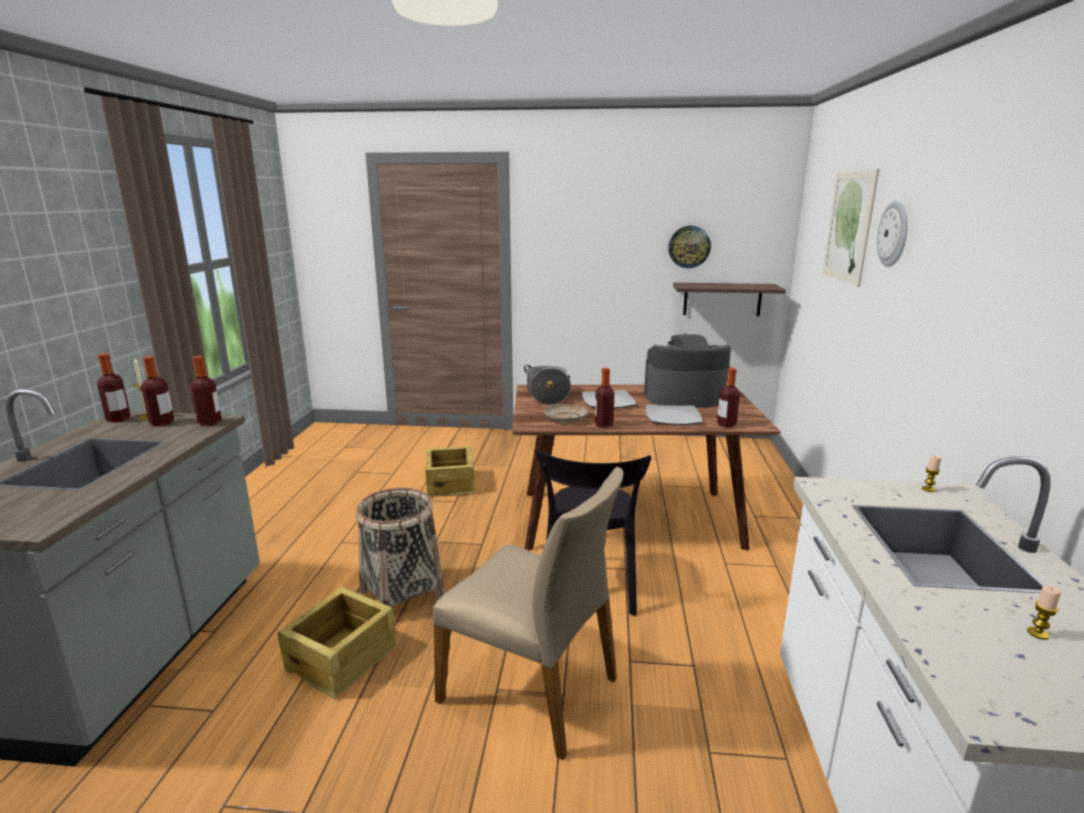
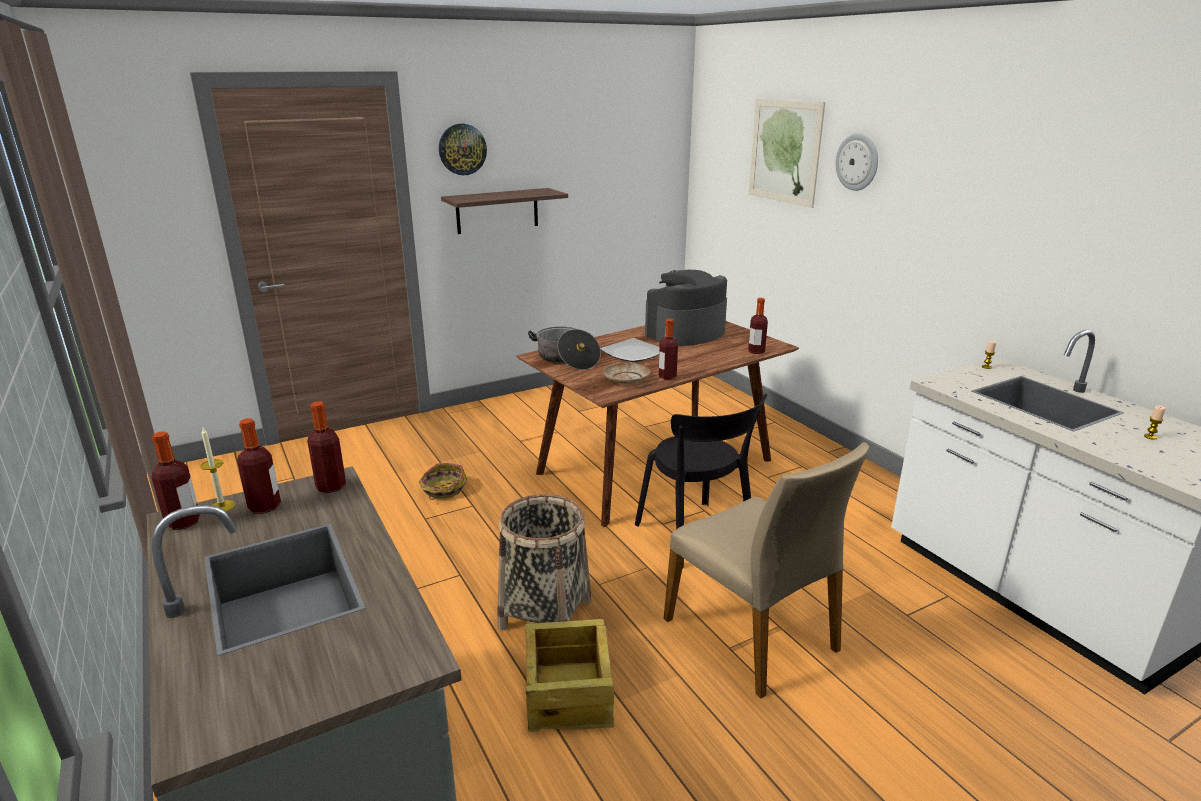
camera: 35 degrees left, 5 degrees up
(451, 484) = (443, 489): crate -> basket
(531, 688) = (753, 634): beige chair -> beige chair turned 60 degrees clockwise
(673, 417) = (708, 355): plate -> none
(689, 247) = (599, 174): wall clock -> wall clock (462, 149)
(722, 299) = (632, 226): shelf -> shelf (497, 211)

